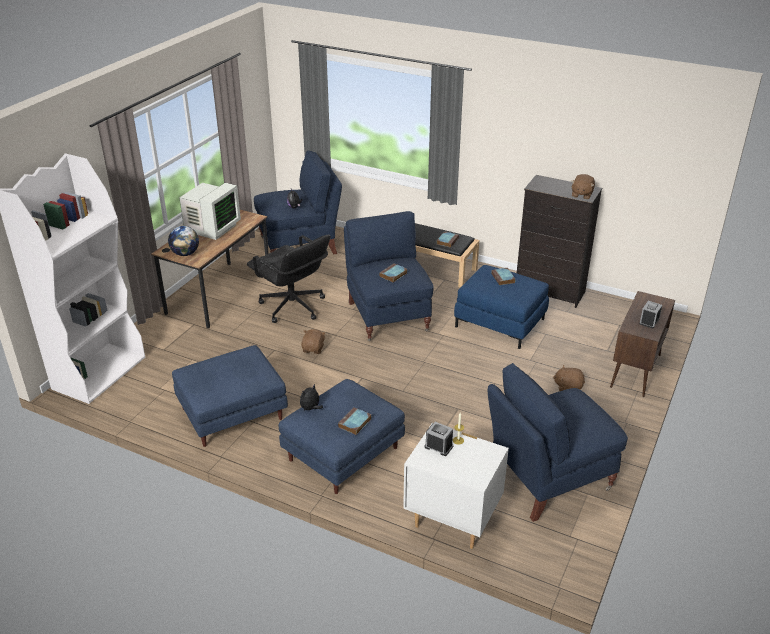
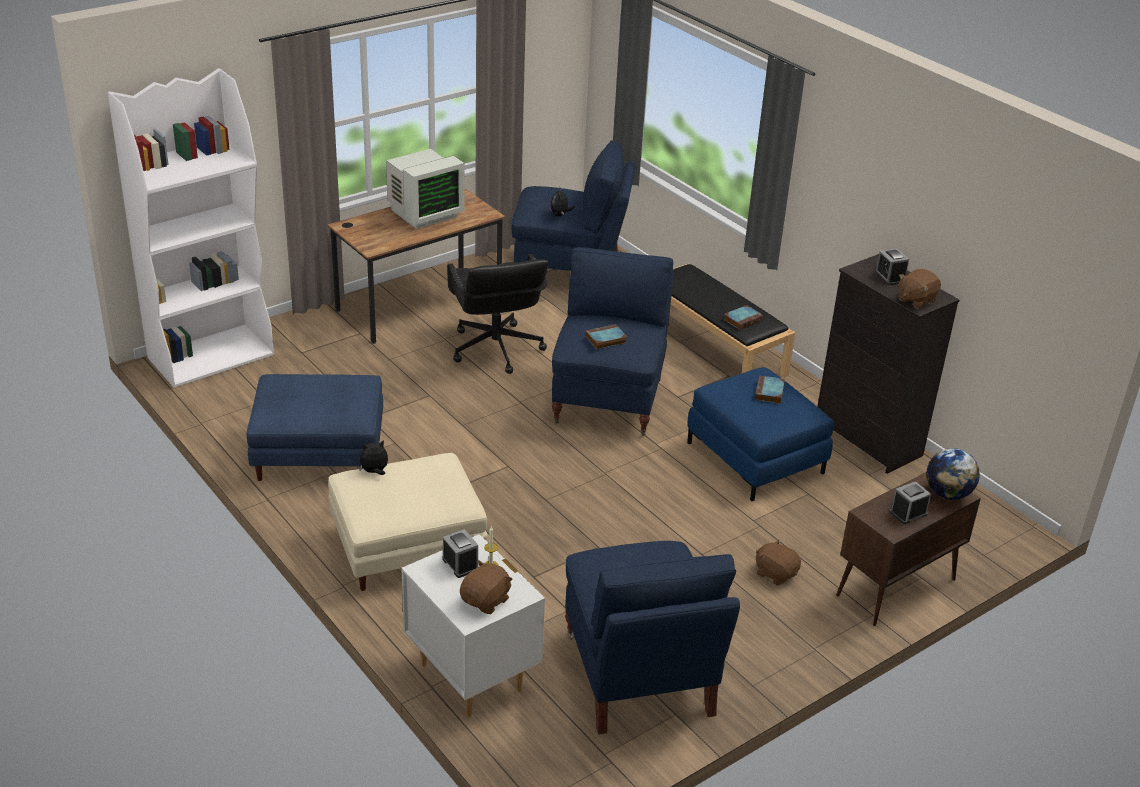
camera: 25 degrees right, 0 degrees up
(185, 254) = (365, 236): globe -> globe (947, 494)
(313, 349) = (478, 410): brown plush toy -> brown plush toy (486, 601)
(342, 455) = (406, 549): blue ottoman -> beige ottoman
(354, 423) = (409, 507): book -> none
(548, 479) = (639, 676): blue armchair -> blue armchair turned 105 degrees counterclockwise
(555, 185) = (890, 277): none -> alarm clock

